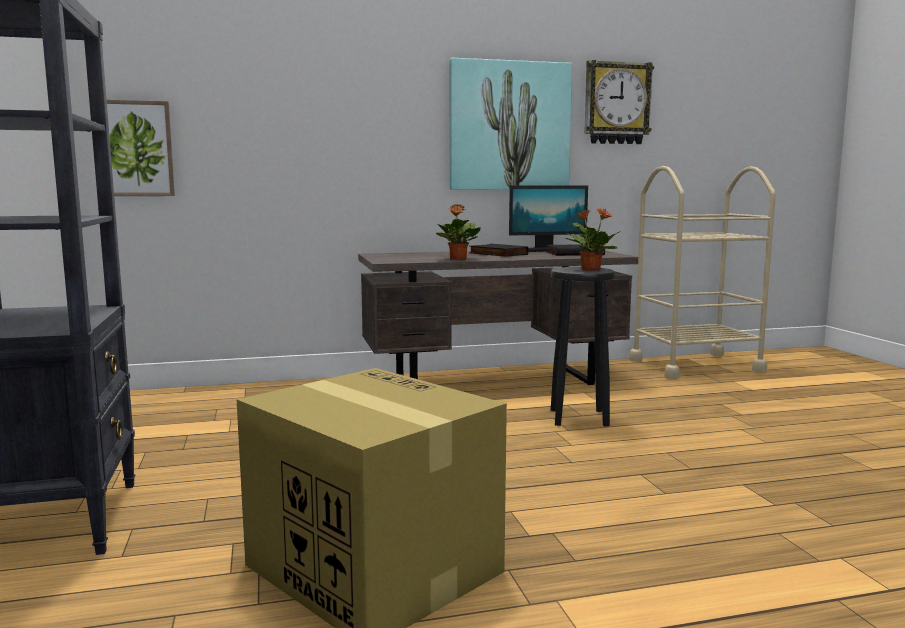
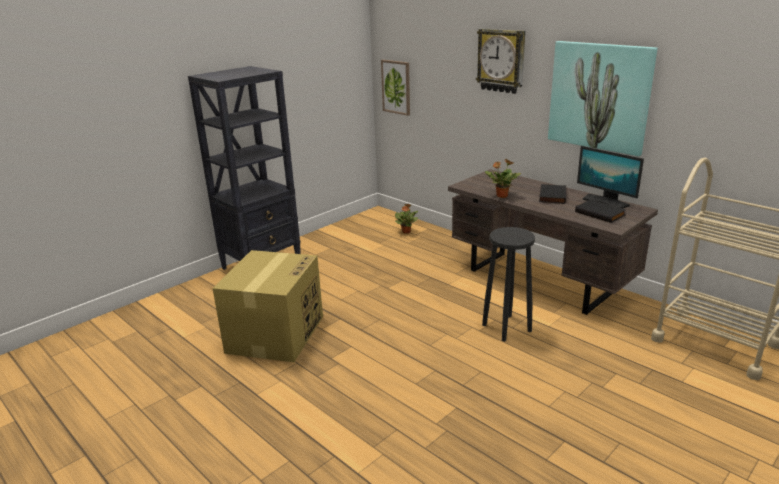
camera: 60 degrees right, 15 degrees up
(590, 269) = (514, 237): potted plant -> potted plant (406, 231)
(616, 103) = (703, 86): wall clock -> wall clock (501, 60)

